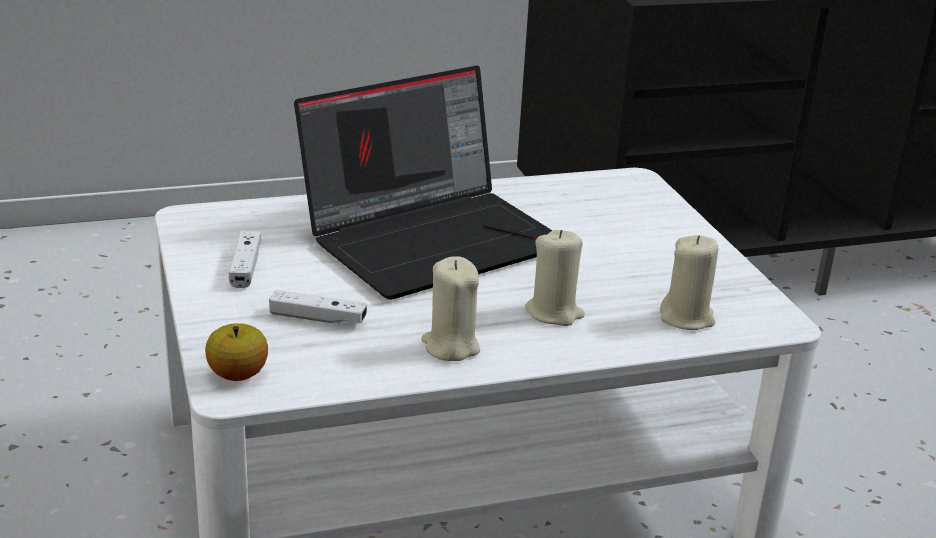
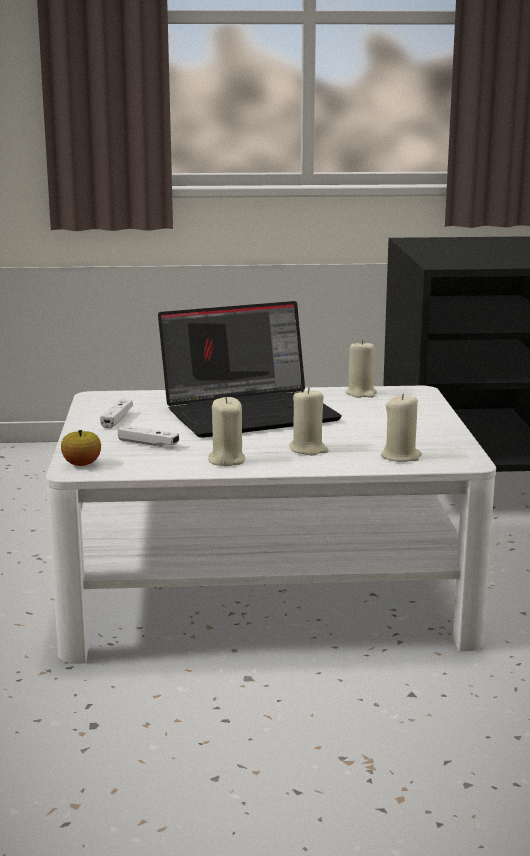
camera: 15 degrees right, 10 degrees down
(563, 189) = (361, 393): none -> beige candle

